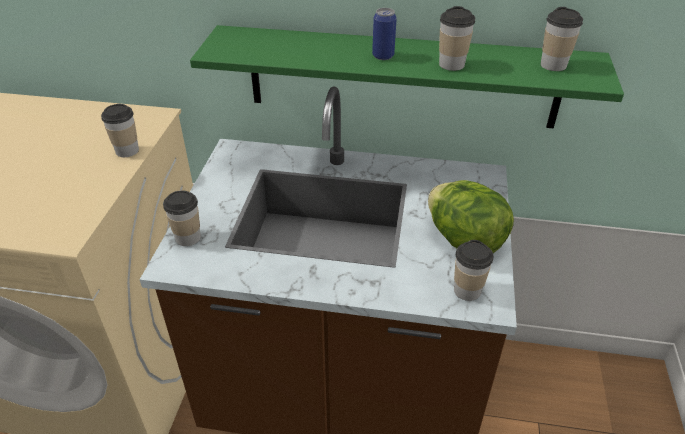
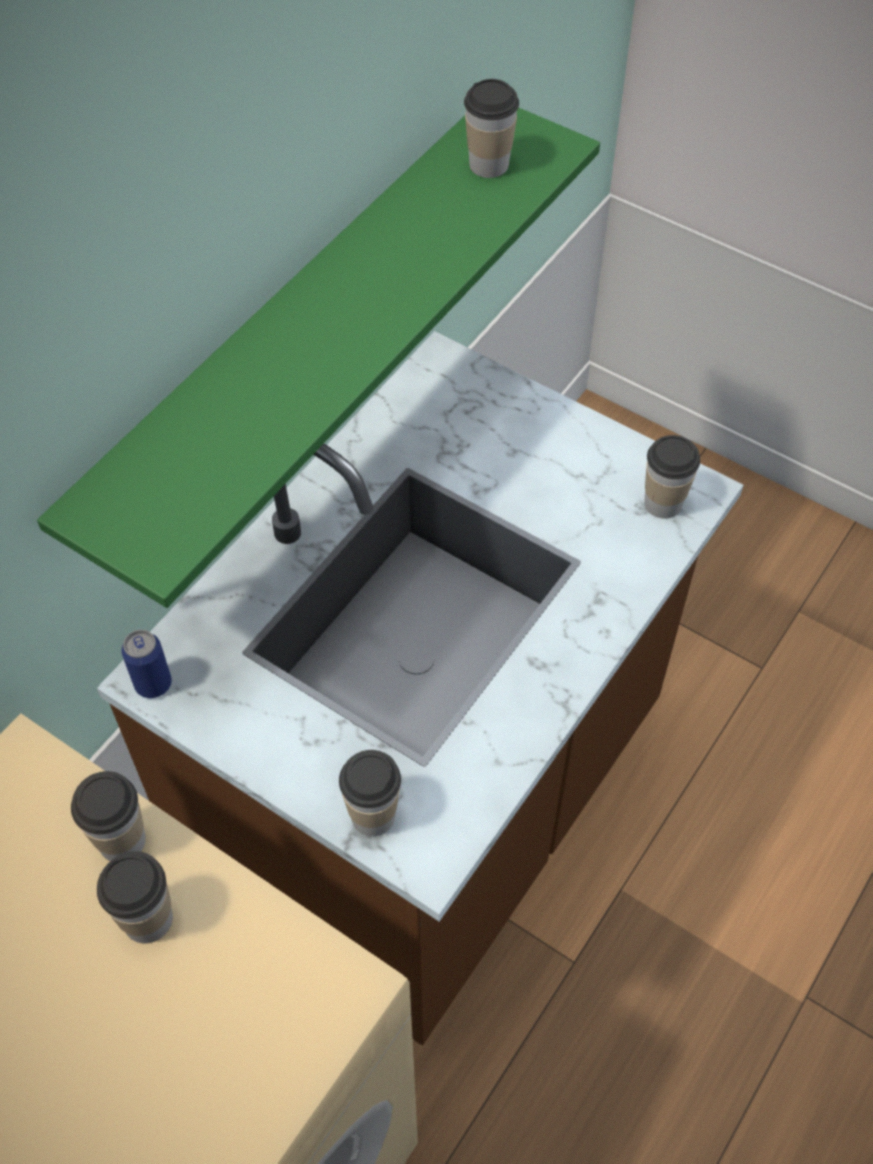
camera: 65 degrees left, 15 degrees up
(383, 56) = (336, 331): can -> can (153, 684)
(451, 64) = (417, 266): cup -> cup (148, 919)
(464, 240) = (569, 459): lettuce -> none

